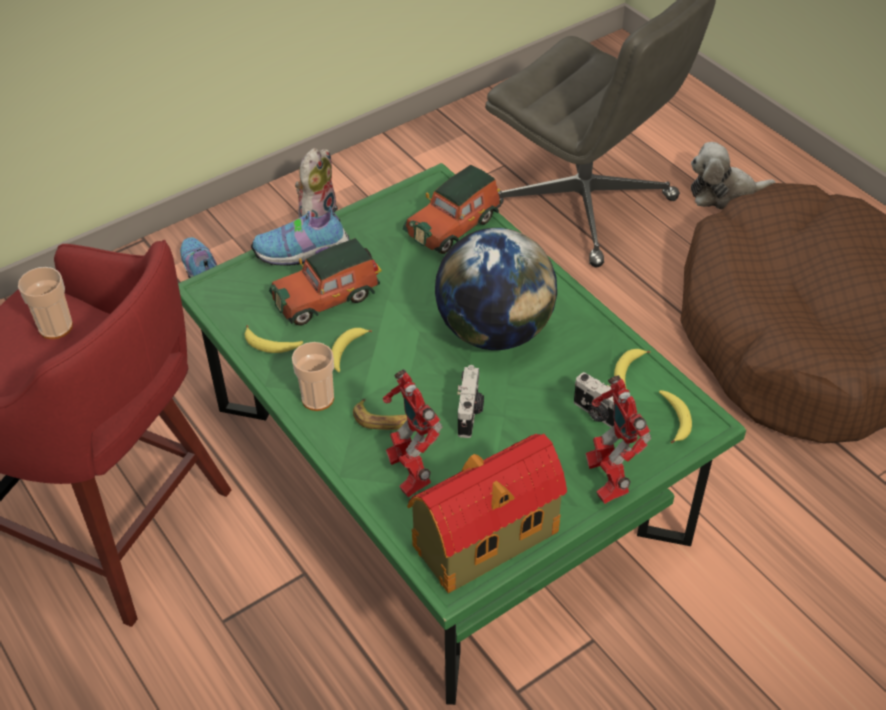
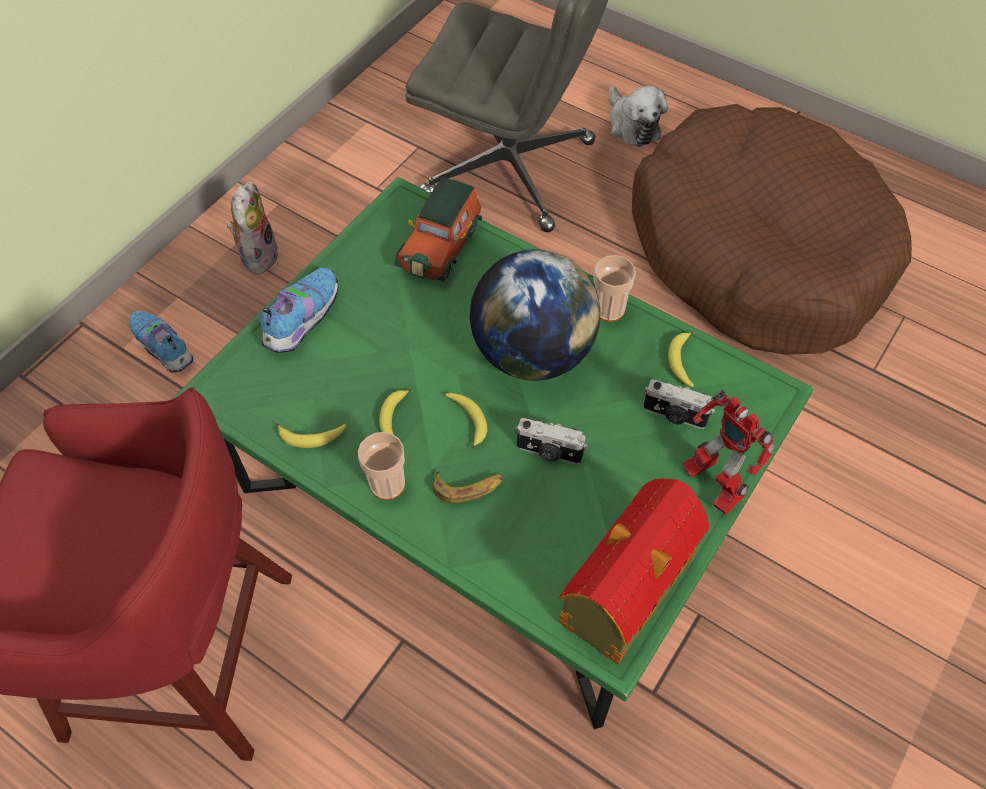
camera: 20 degrees left, 10 degrees up
(55, 327) = (78, 507): cup -> cup (609, 309)
(304, 254) = (301, 320): shoe -> shoe turned 150 degrees clockwise
(328, 297) = (347, 363): toy car -> none
(409, 471) = (517, 538): toy robot -> none
(470, 413) = (549, 452): camera -> camera turned 120 degrees clockwise
(675, 419) = (746, 398): banana -> banana (468, 420)
(723, 193) = (632, 125): plush toy -> plush toy turned 90 degrees counterclockwise

